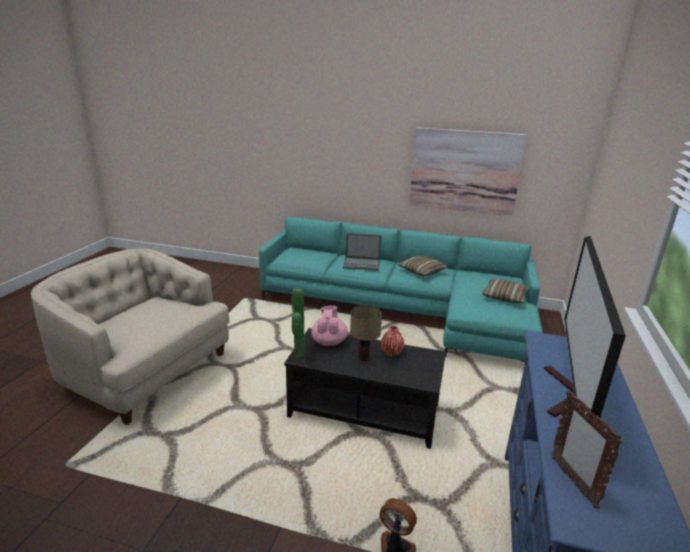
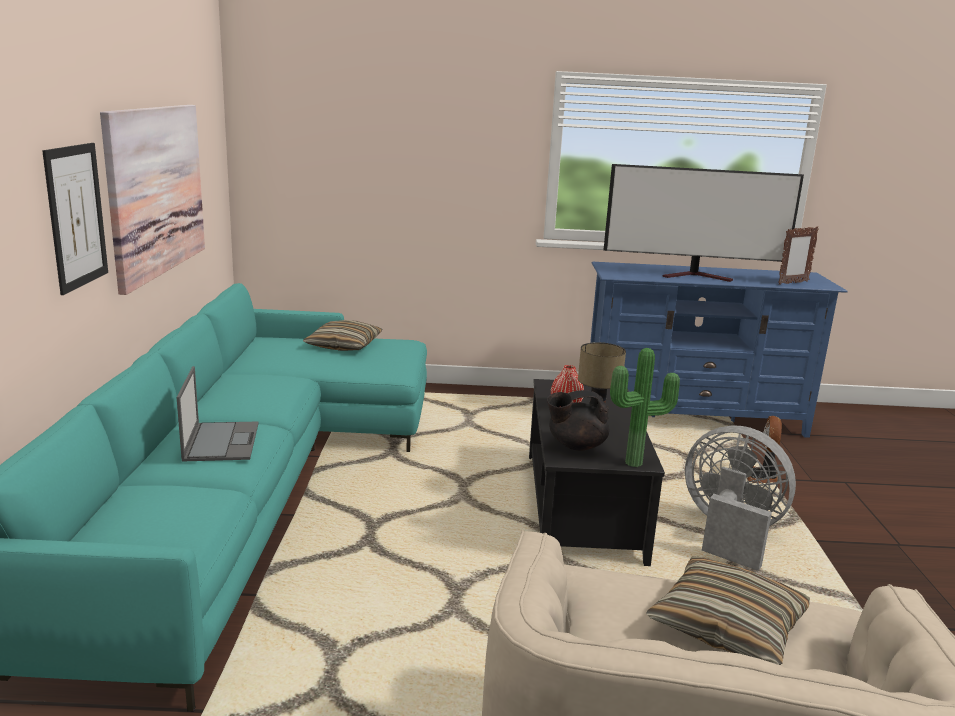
camera: 105 degrees left, 5 degrees down
(309, 474) = (729, 533): none -> grey fan
(329, 341) = (575, 445): pink teapot -> black teapot
(385, 164) = (76, 216): none -> picture
(421, 271) = (253, 390): pillow -> pillow (727, 625)

